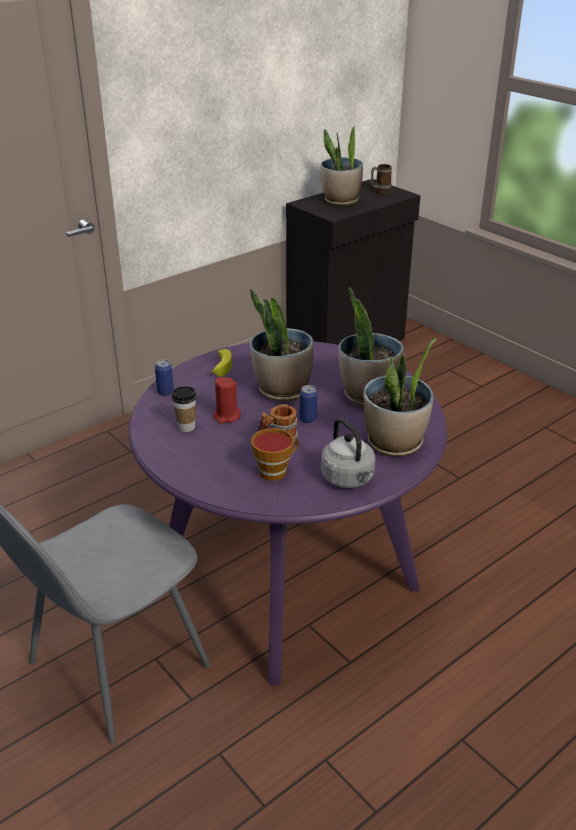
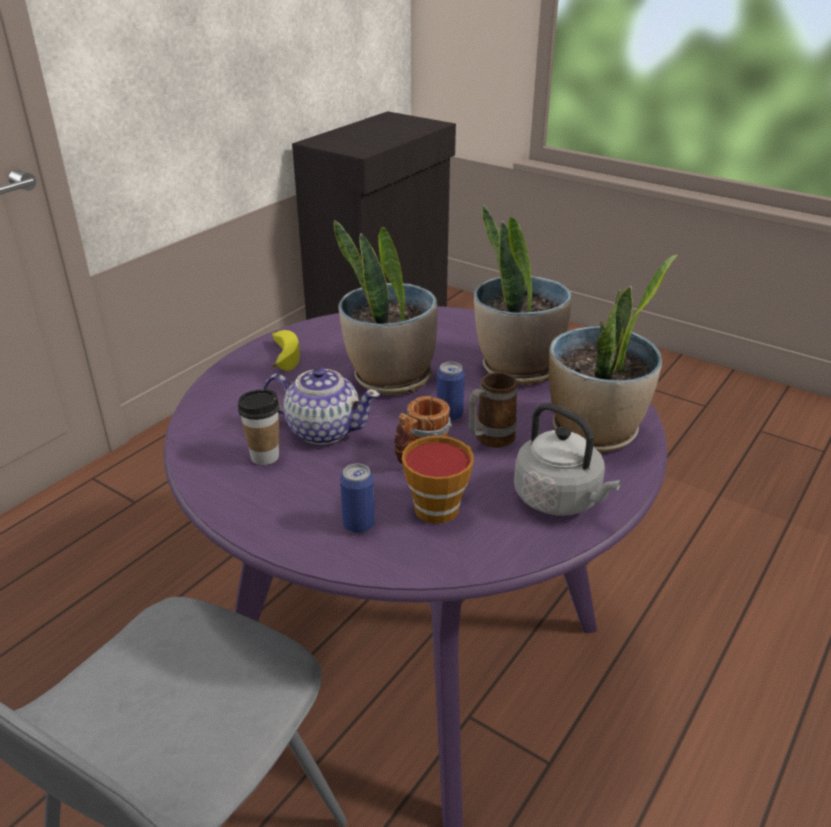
camera: 15 degrees left, 0 degrees up
(165, 392) = (210, 406): can -> can (359, 525)
(226, 416) = (323, 430): red candle -> teapot
(341, 201) = (362, 136): potted plant -> none
(379, 192) = (405, 124): mug -> mug (489, 440)

